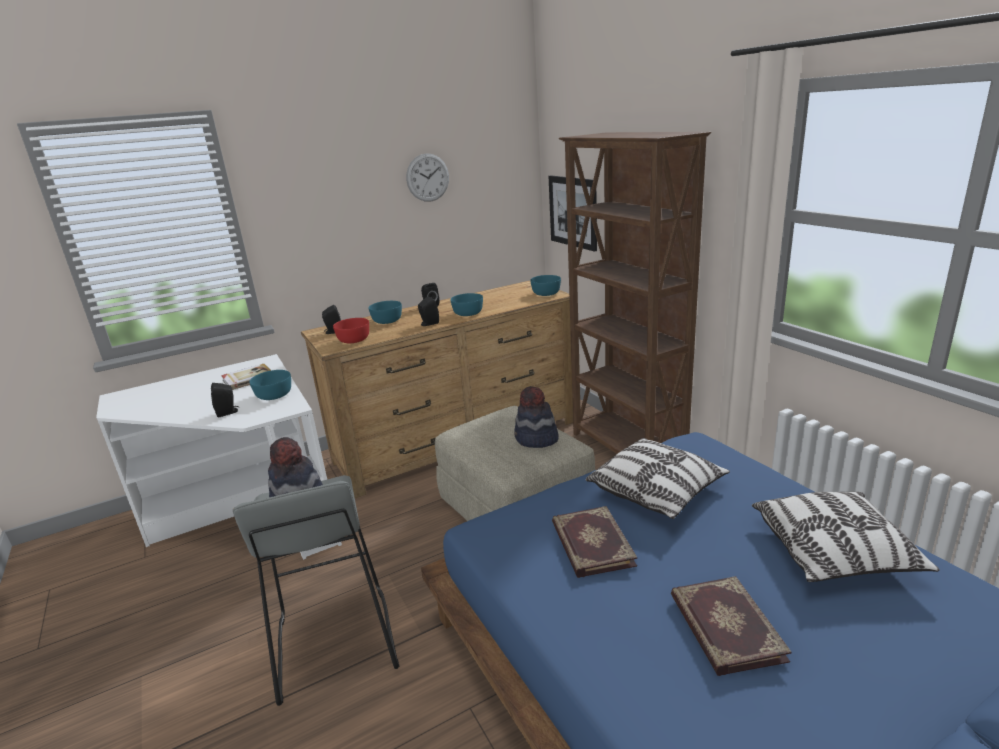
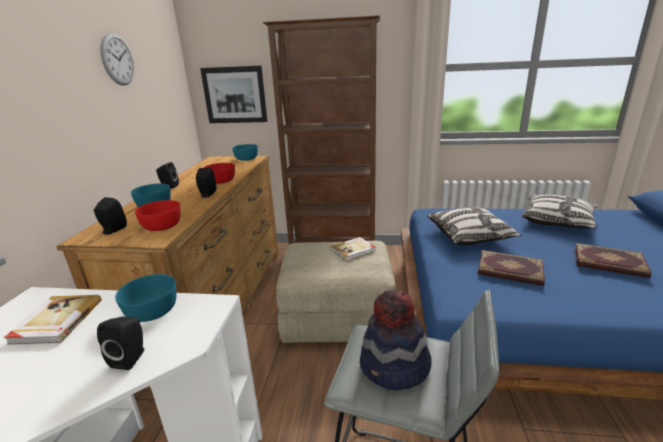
camera: 55 degrees left, 0 degrees up
(467, 313) = (221, 181): turquoise bowl -> red bowl
(536, 439) = (353, 250): hat -> book

